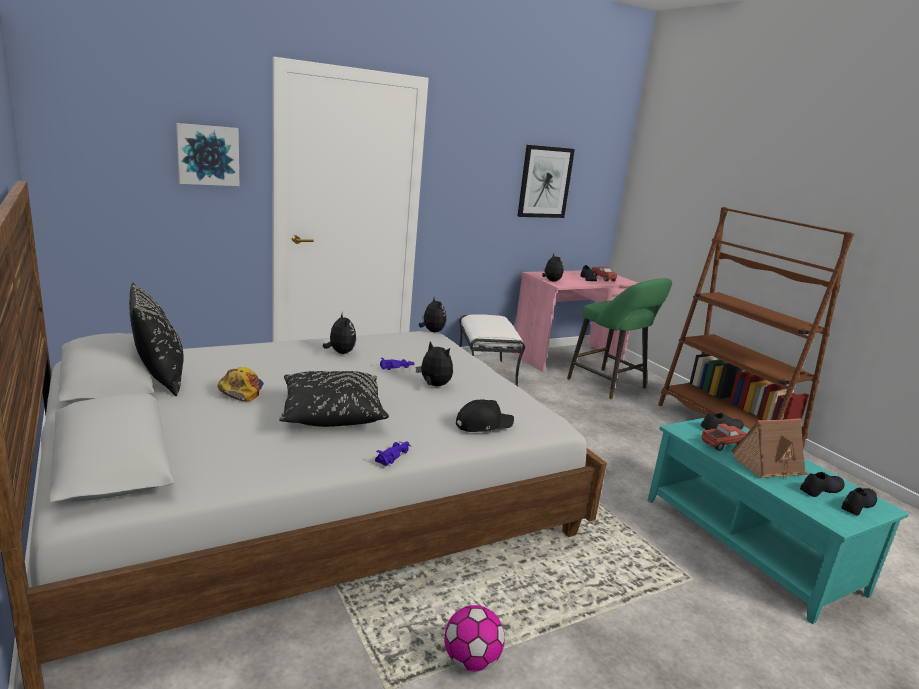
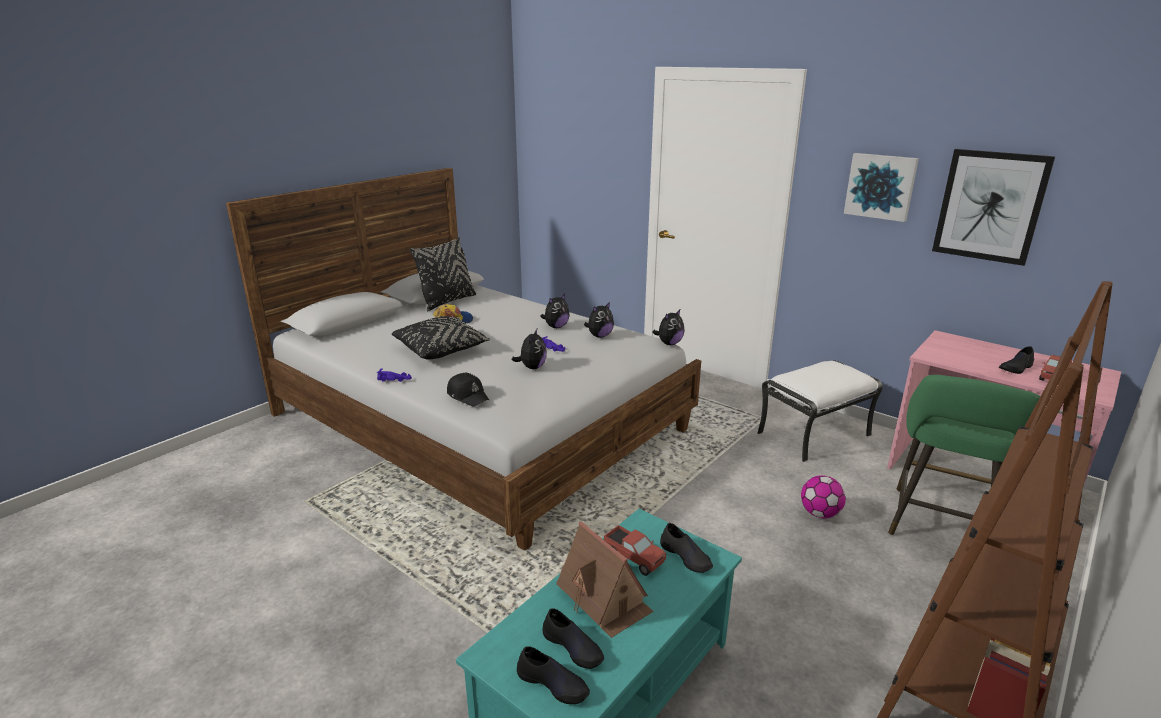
camera: 70 degrees right, 5 degrees up
(208, 155) = (607, 154): picture -> picture (880, 186)
(471, 660) = (339, 526): football -> football (820, 514)
(551, 281) = (933, 349): plush toy -> plush toy (599, 336)

